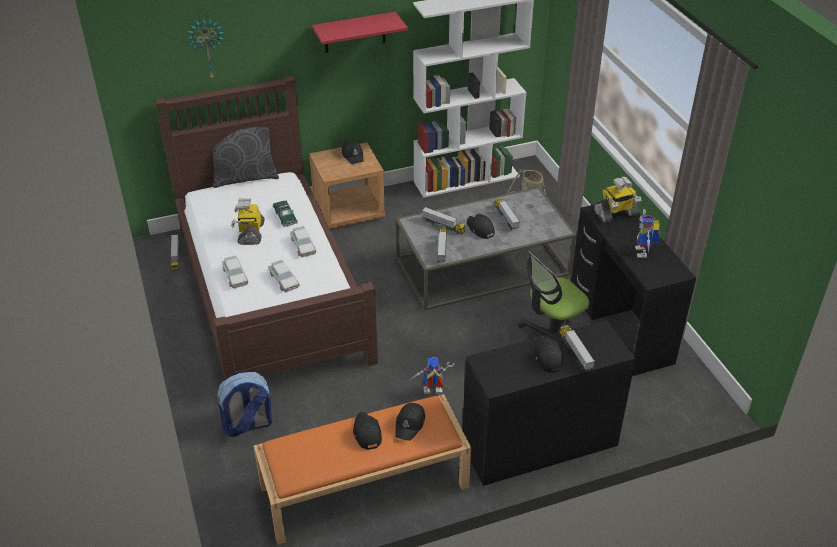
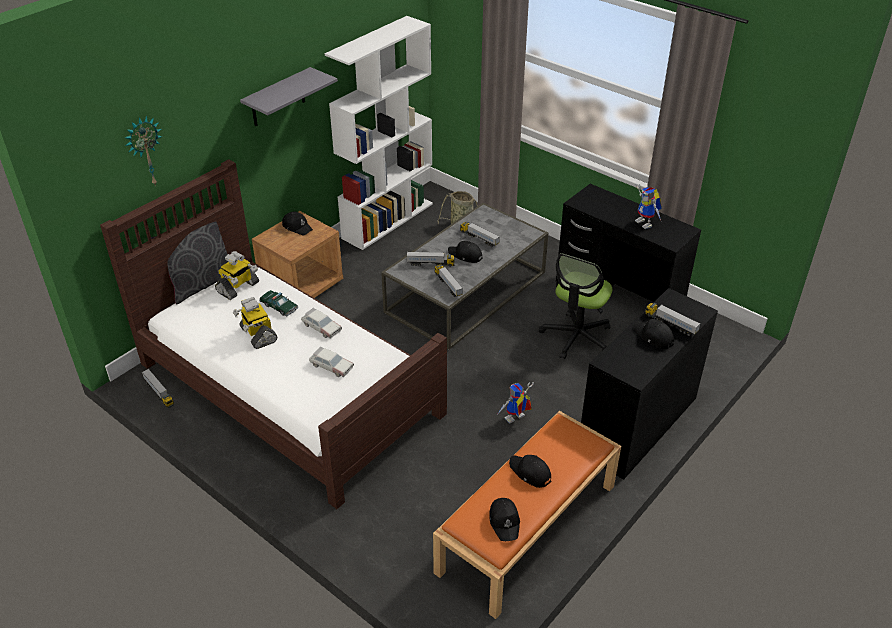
camera: 30 degrees left, 0 degrees up
(235, 276) = (278, 381): toy car -> none
(248, 425) = (374, 523): backpack -> none
(354, 32) = (278, 98): red shelf -> grey shelf
(410, 424) = (559, 448): black cap -> black cap (505, 522)
(615, 214) = (595, 199): toy robot -> toy robot (238, 288)

